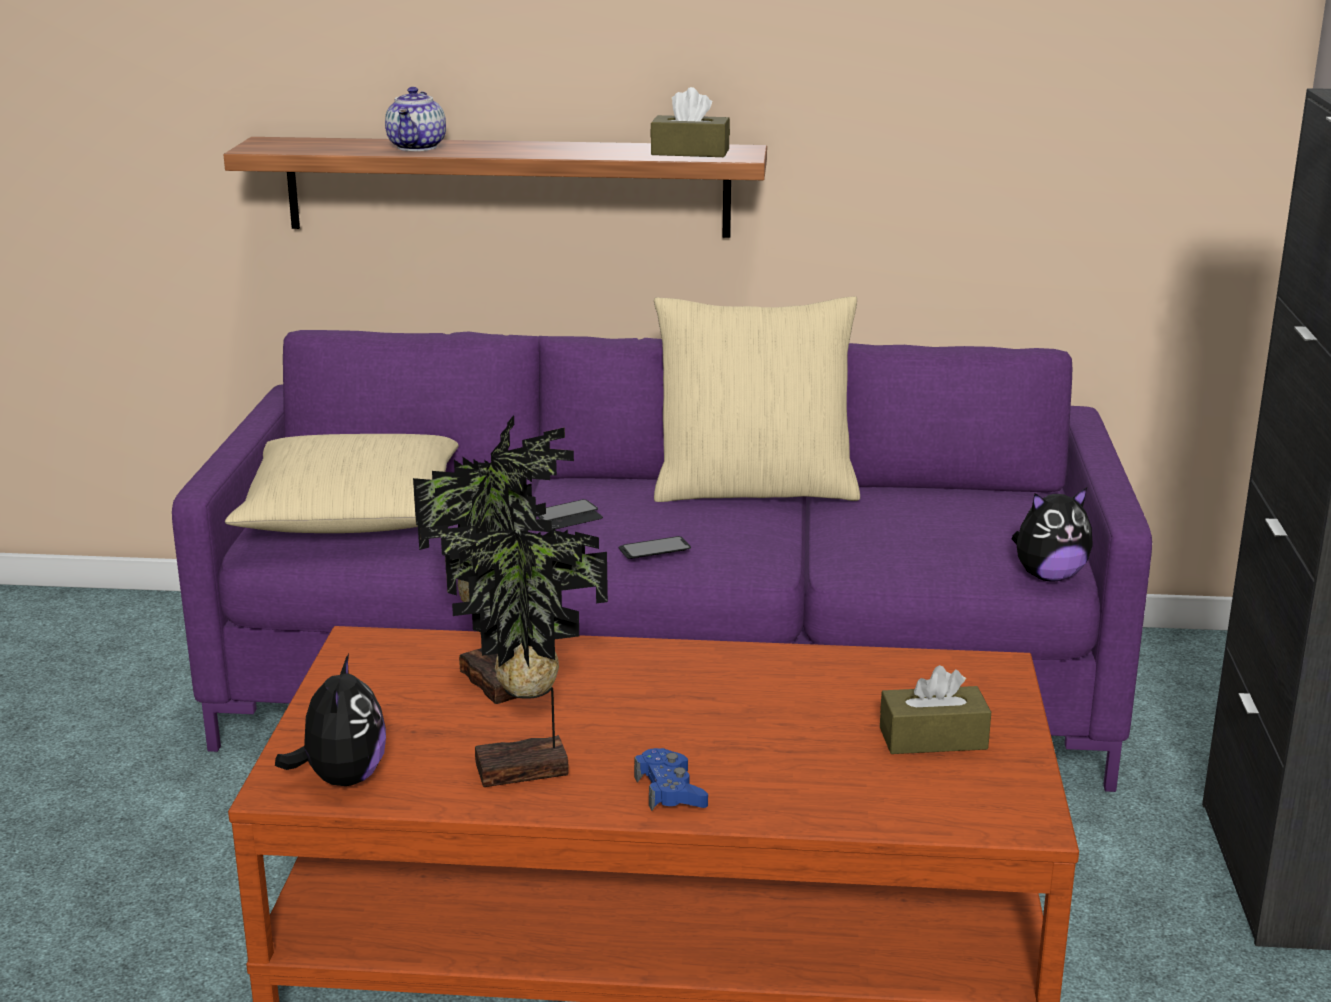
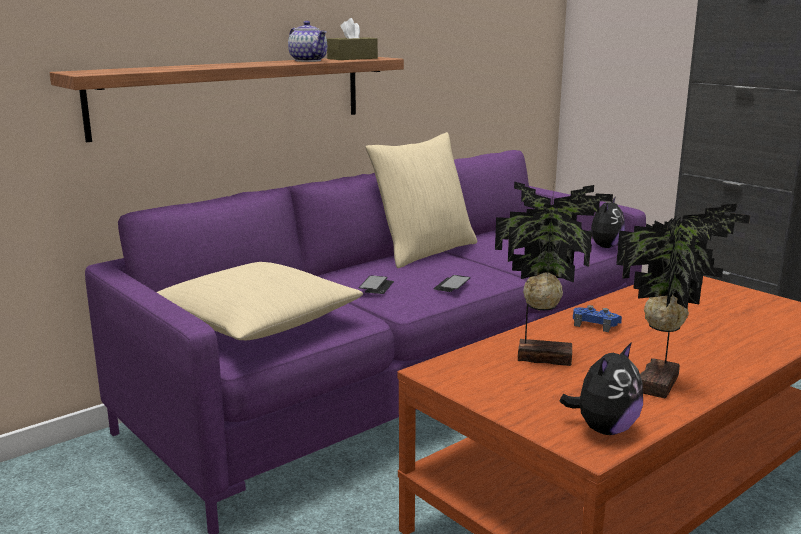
camera: 45 degrees left, 5 degrees down
(342, 779) = (604, 429): plush toy -> plush toy turned 90 degrees clockwise
(418, 147) = (197, 66): teapot -> teapot (309, 61)
(670, 791) = (723, 362): blue game controller -> blue game controller (595, 324)
(933, 738) = (734, 305): brown tissue box -> none

